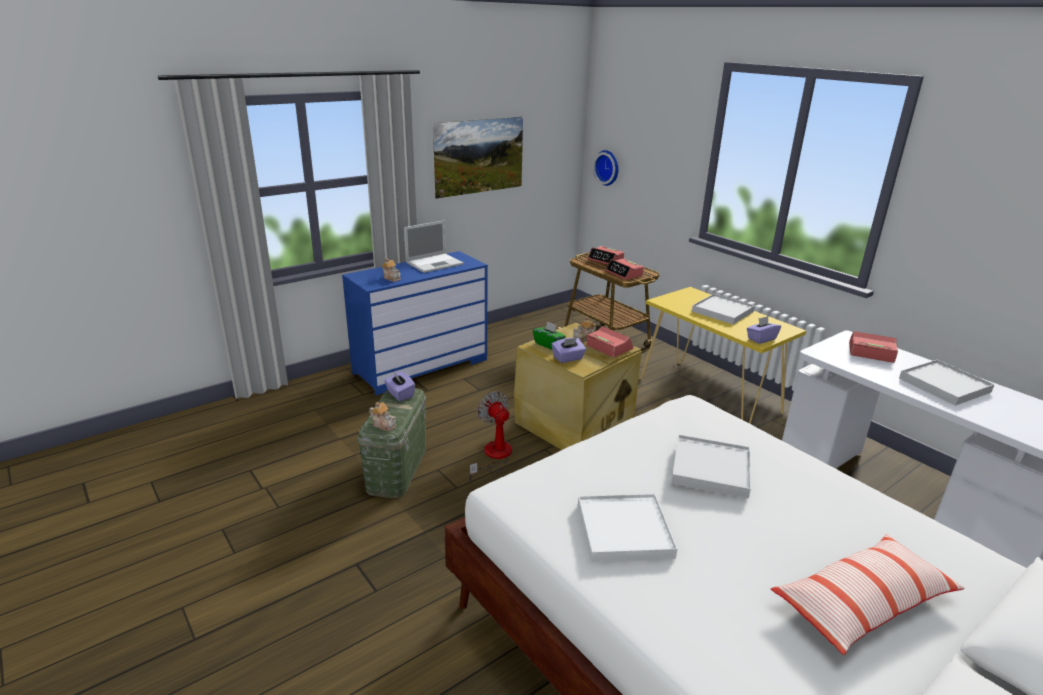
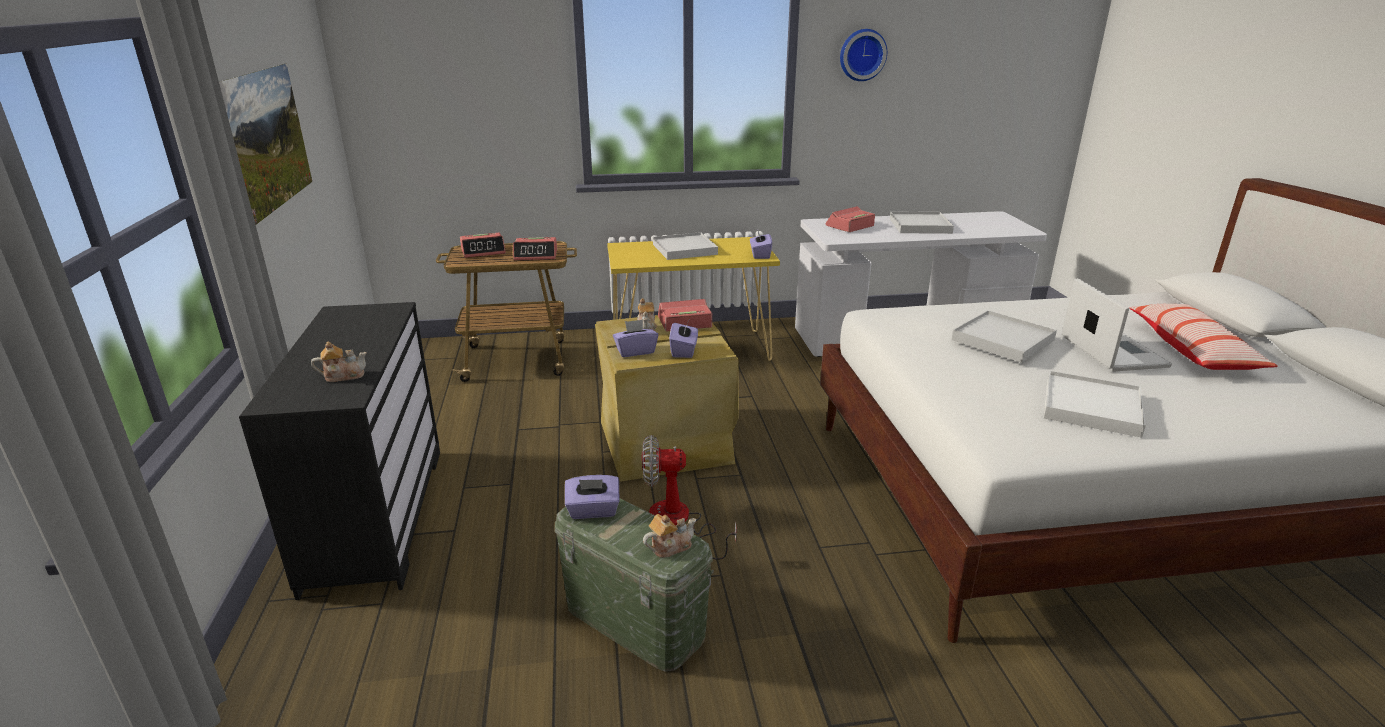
camera: 60 degrees left, 0 degrees up
(421, 366) = (375, 516): blue dresser -> black dresser
(435, 263) = (342, 332): laptop -> laptop (1111, 351)
(548, 344) = (635, 351): green tissue box -> purple tissue box
(608, 167) = (399, 129): wall clock -> wall clock (862, 55)

